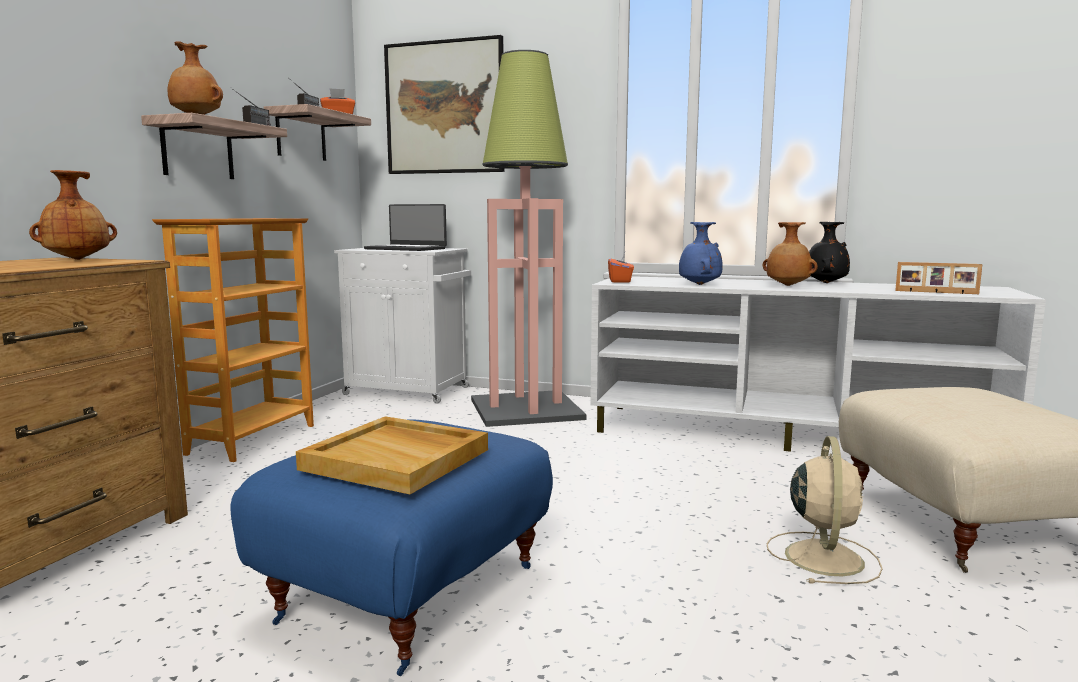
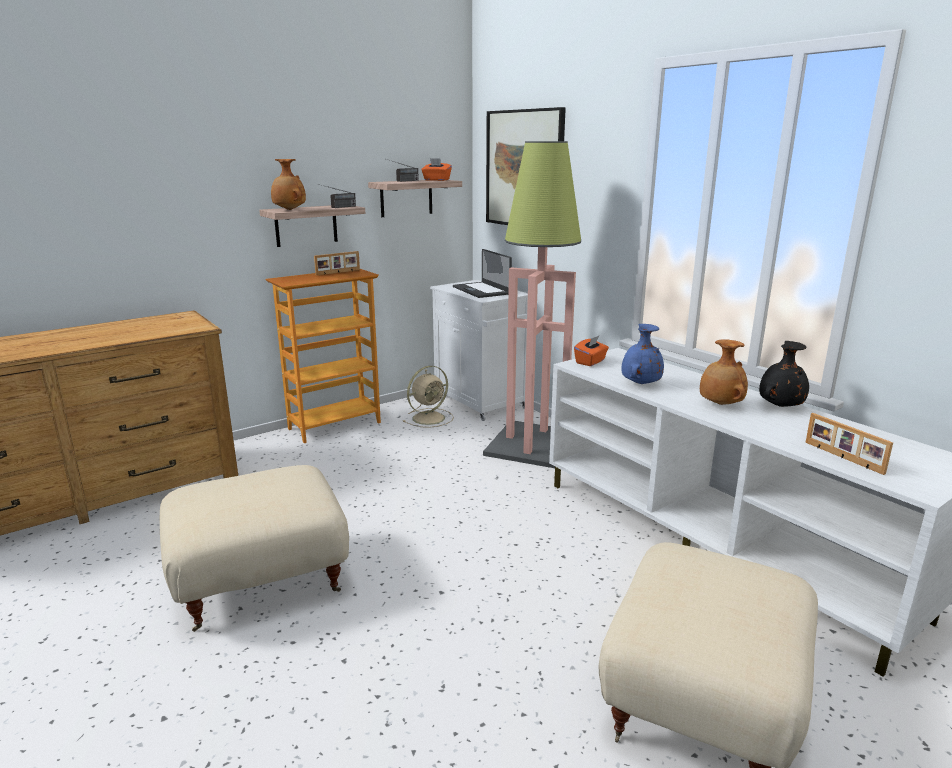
camera: 35 degrees right, 10 degrees up
(77, 259) = (187, 319): brown vase -> none
(246, 218) = (338, 272): none -> picture frame
(398, 459) = (228, 506): beige tray -> none
(407, 592) = (261, 580): blue ottoman -> beige ottoman
(823, 556) = (530, 672): beige fan -> beige fan (430, 418)

